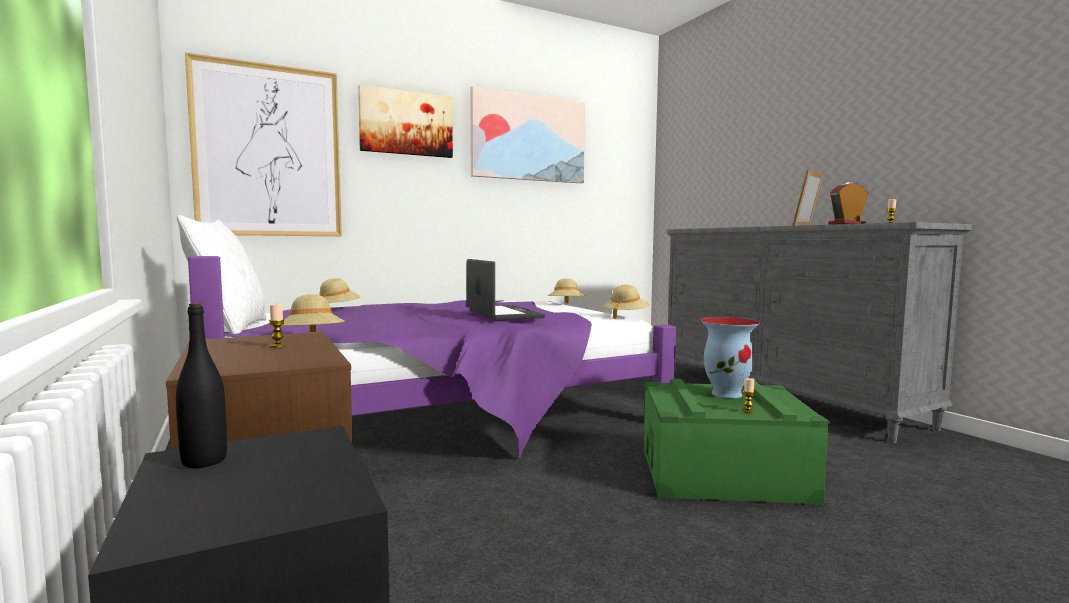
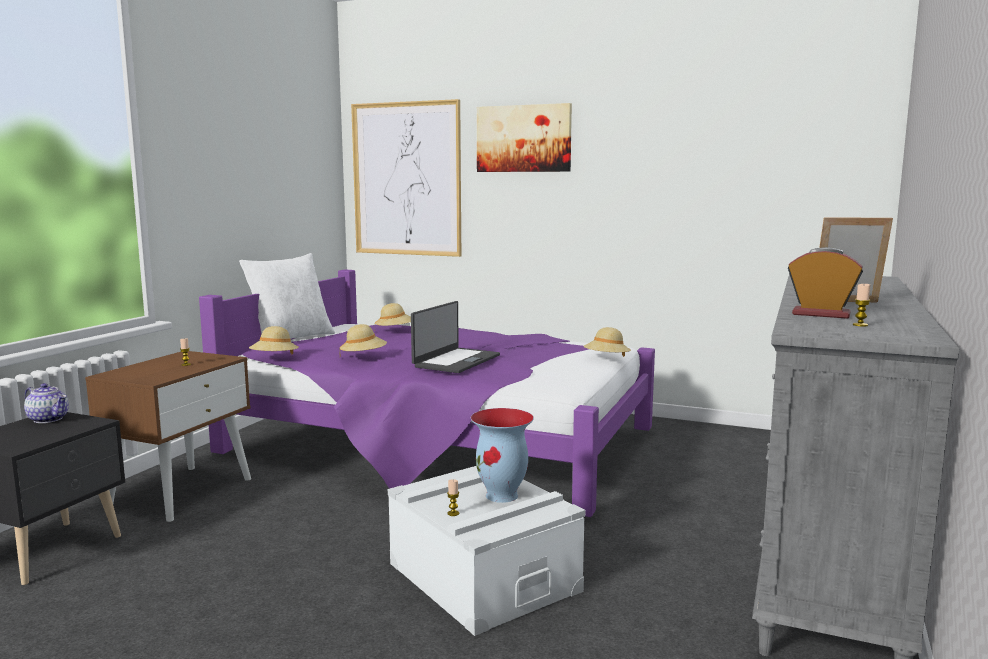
camera: 50 degrees right, 5 degrees up
(204, 461) = (49, 419): black bottle -> teapot
(528, 138) = (670, 138): picture -> none
(625, 316) = (571, 387): beige hat -> beige hat (364, 357)
(723, 474) = (482, 577): green storage box -> white storage box

